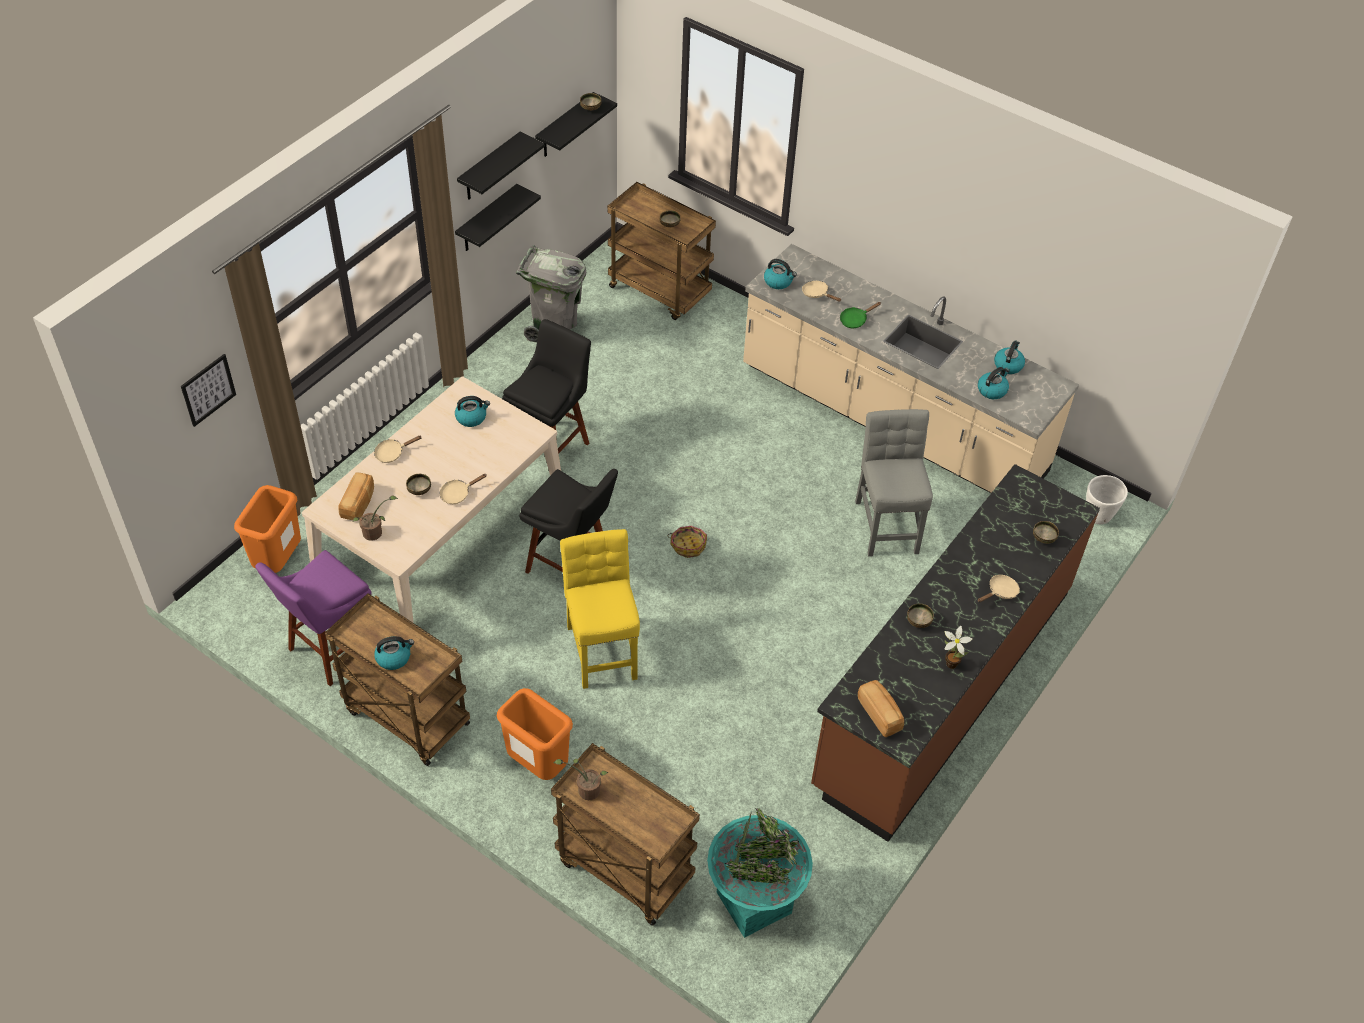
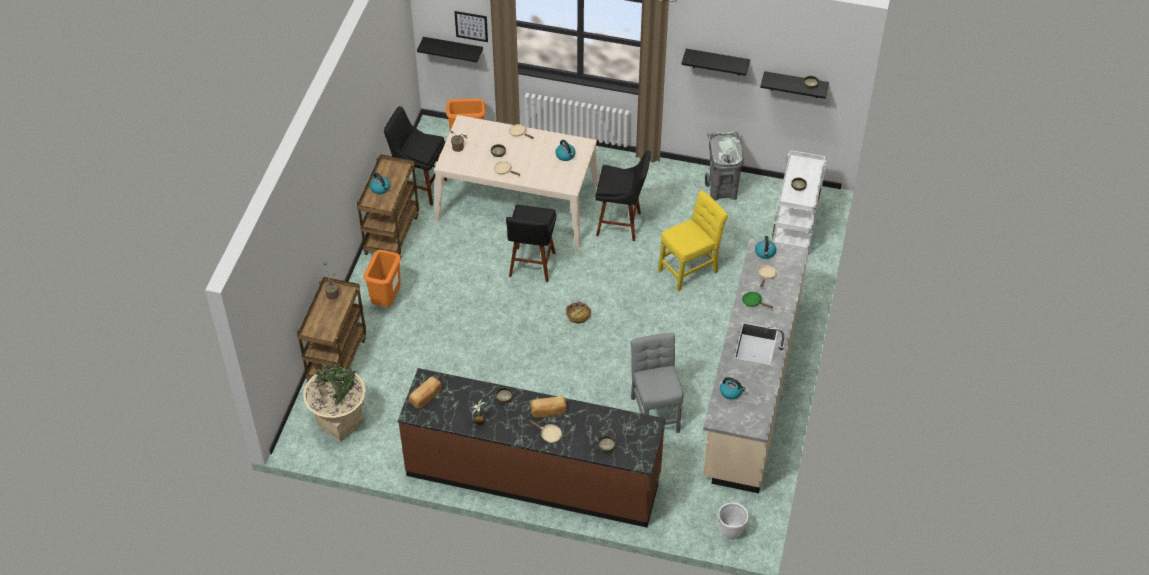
camera: 70 degrees right, 0 degrees up
(330, 651) = (419, 187): purple stool -> black stool
(359, 503) = (475, 134): bread -> bread (548, 412)
(487, 220) = (708, 90): black shelf -> black shelf (453, 49)
(602, 647) = (480, 300): yellow chair -> yellow chair (690, 269)
(660, 291) = (795, 230): brown cart -> white cart
(754, 902) = (340, 423): turquoise planter -> beige planter
(887, 523) = (655, 411): grey chair -> grey chair turned 75 degrees counterclockwise
(1008, 365) = (762, 395): kettle -> none

